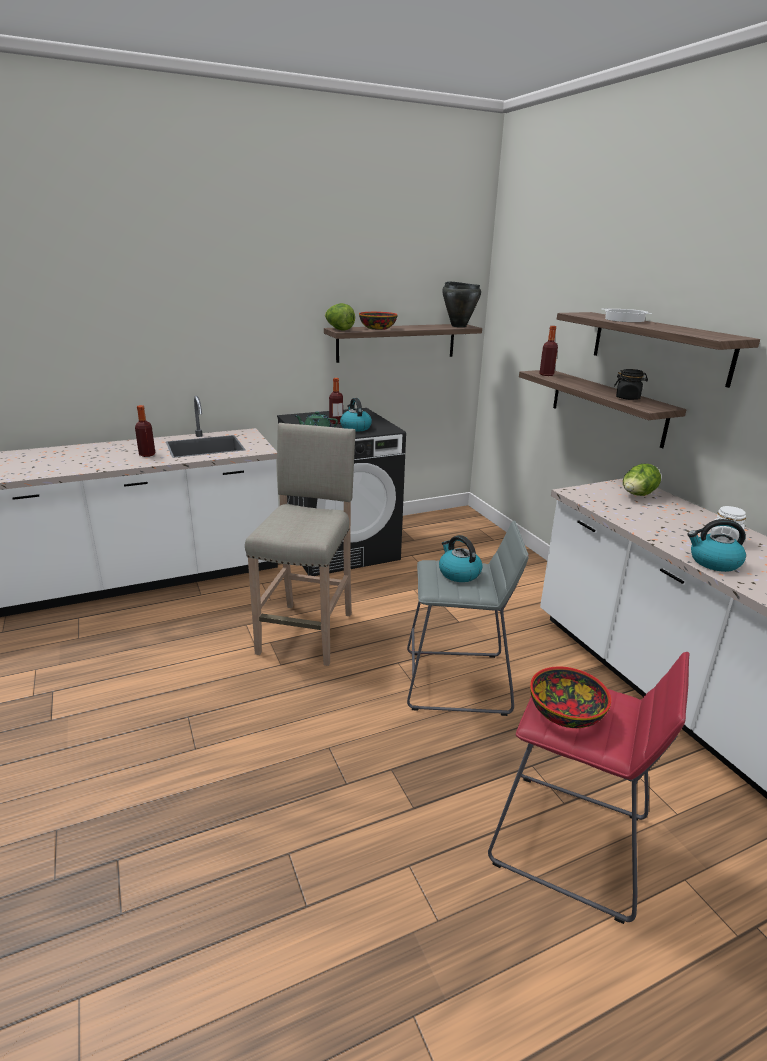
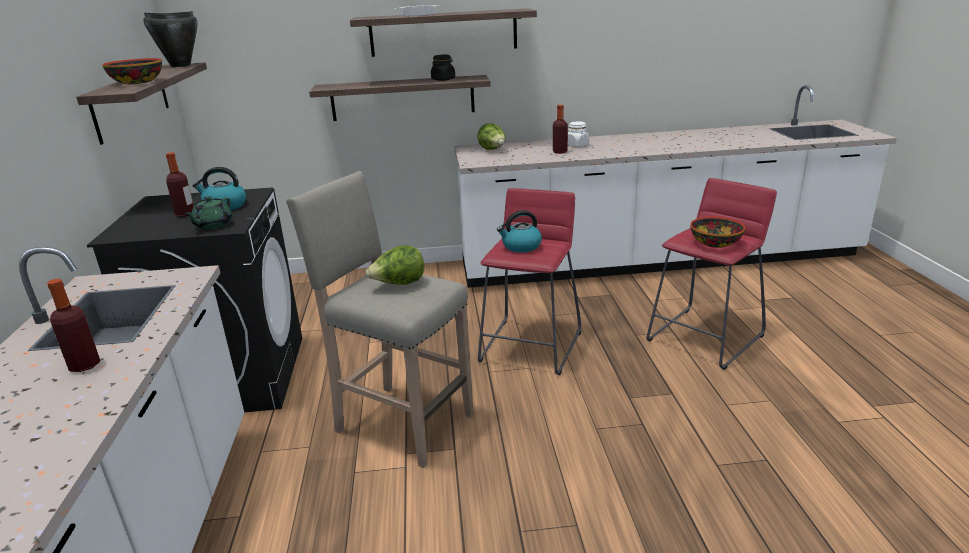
camera: 70 degrees left, 0 degrees up
(339, 329) = (113, 92): lettuce -> lettuce (399, 284)
(457, 682) = (530, 346): grey stool -> red stool
(546, 374) = (337, 86): bottle -> bottle (560, 152)
(713, 562) = (608, 153): kettle -> none

